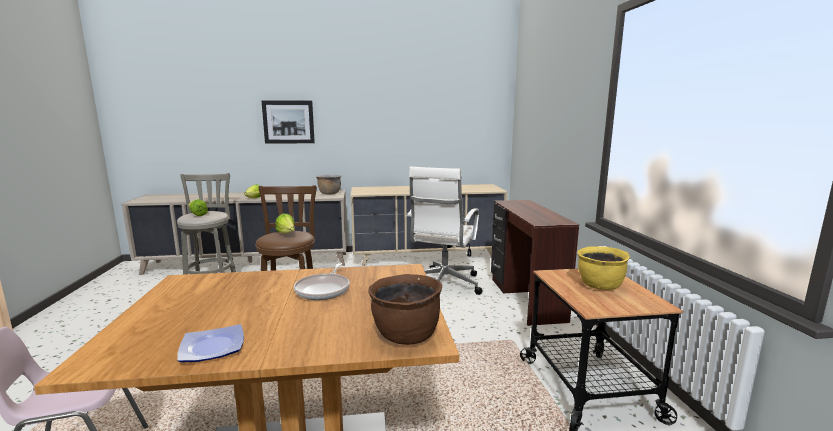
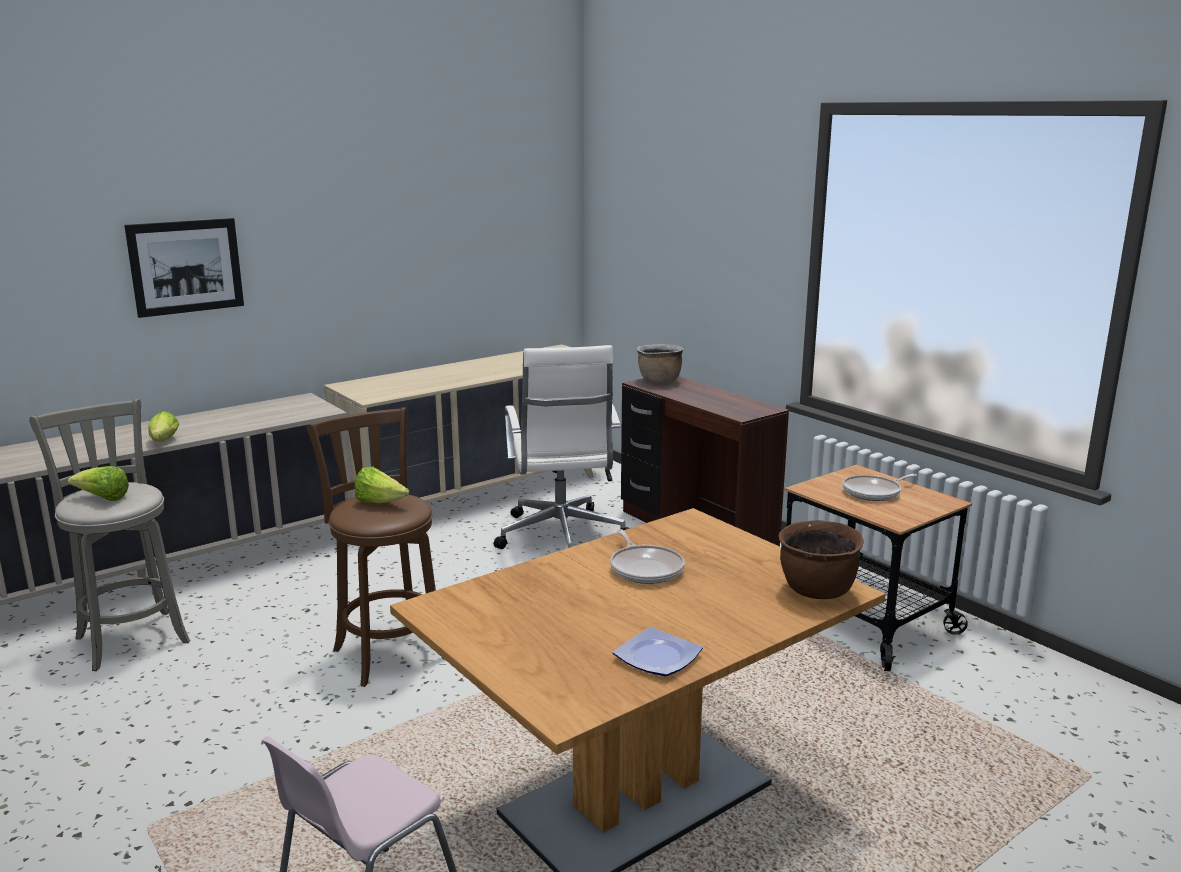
camera: 30 degrees left, 5 degrees up
(329, 193) = (298, 406): brown cooking pot -> brown cooking pot (659, 381)
(599, 286) = (874, 492): yellow cooking pot -> frying pan

